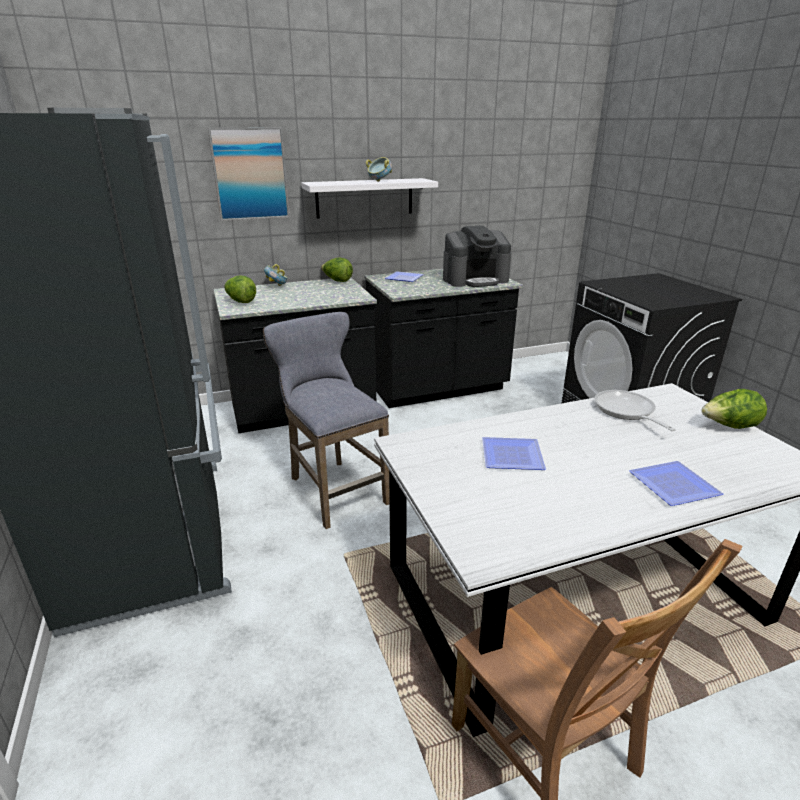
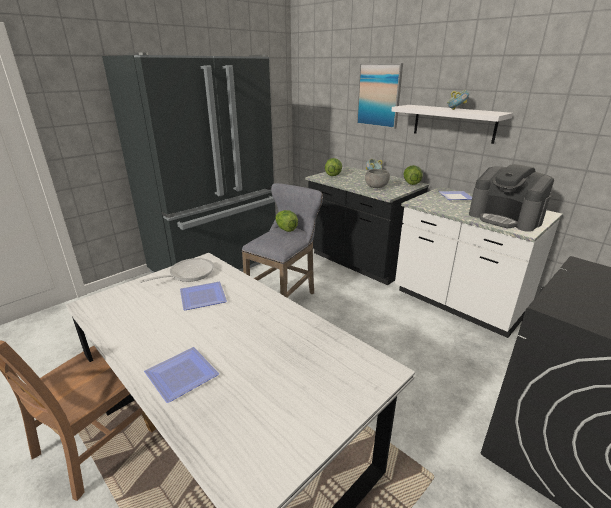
camera: 65 degrees right, 0 degrees up
(327, 295) = (376, 187): none -> grey bowl
(437, 388) = (458, 302): black counter -> white counter
(626, 411) = (311, 343): frying pan -> frying pan (188, 274)
(728, 427) = (323, 418): lettuce -> lettuce (285, 229)

